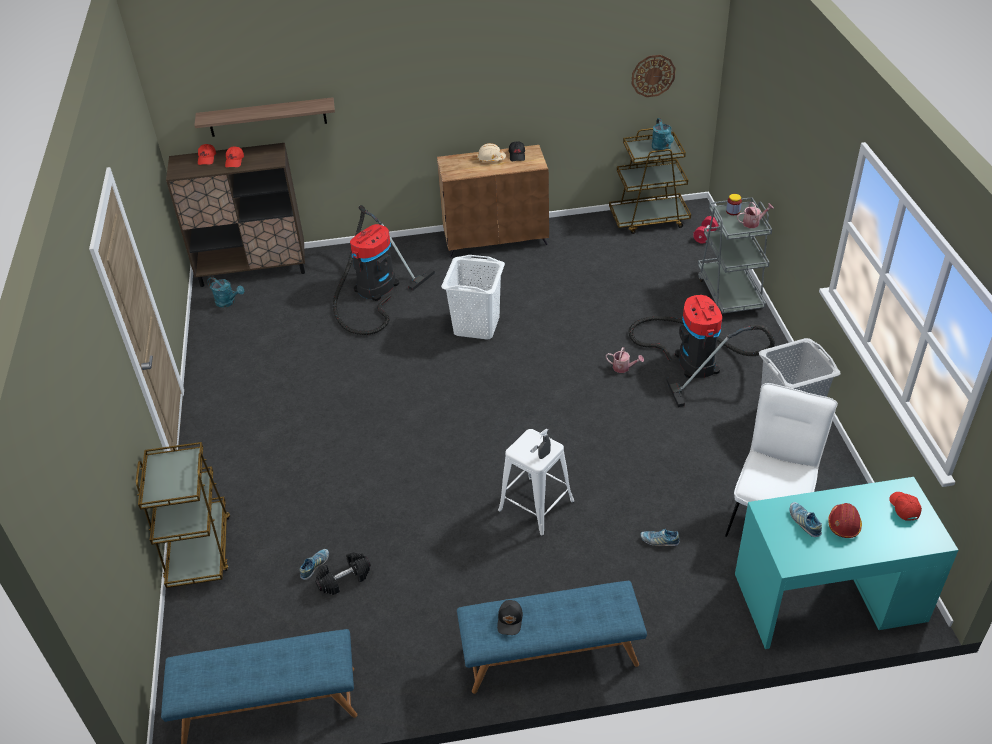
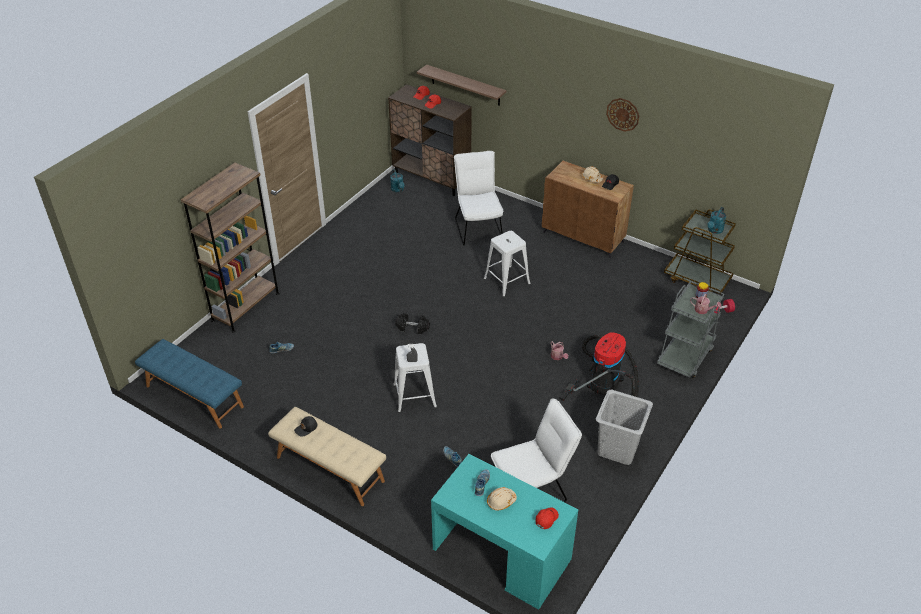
camera: 40 degrees right, 0 degrees up
(199, 549) = (245, 307): brown cart -> brown bookcase
(344, 579) = (286, 365): black dumbbell -> black dumbbell (413, 328)
(374, 290) = (478, 227): vacuum cleaner -> white chair
(476, 326) = (506, 281): white laundry basket -> white stool
(550, 656) = (329, 469): blue bench -> beige bench
(653, 75) = (728, 173): wall clock -> wall clock (623, 114)
(844, 524) = (501, 501): red hard hat -> beige hard hat

